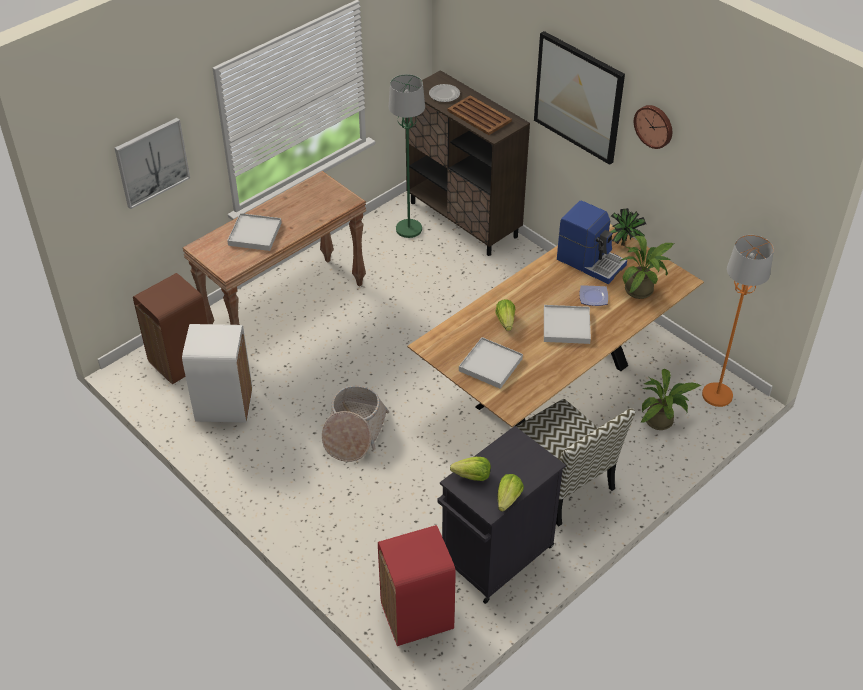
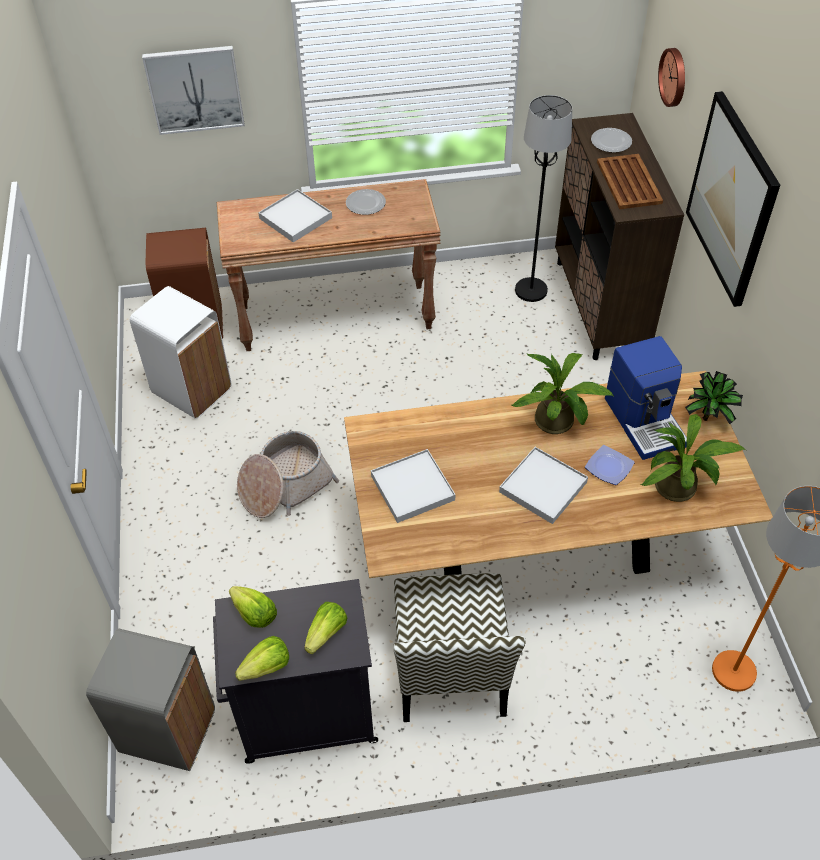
camera: 35 degrees right, 5 degrees up
(296, 203) = (366, 203): none -> plate
(408, 229) = (530, 290): green floor lamp -> black floor lamp
(417, 617) = (168, 732): red trash can -> grey trash can
(505, 321) = (477, 444): lettuce -> lettuce (326, 633)
(654, 126) = (790, 275): wall clock -> wall clock (674, 77)
(662, 421) = (635, 665): potted plant -> potted plant (558, 423)

